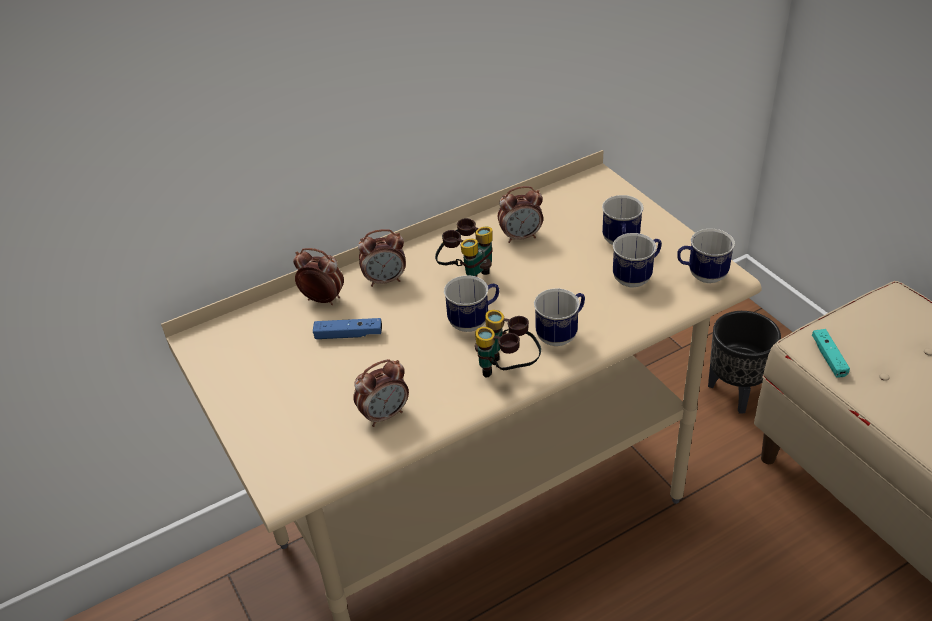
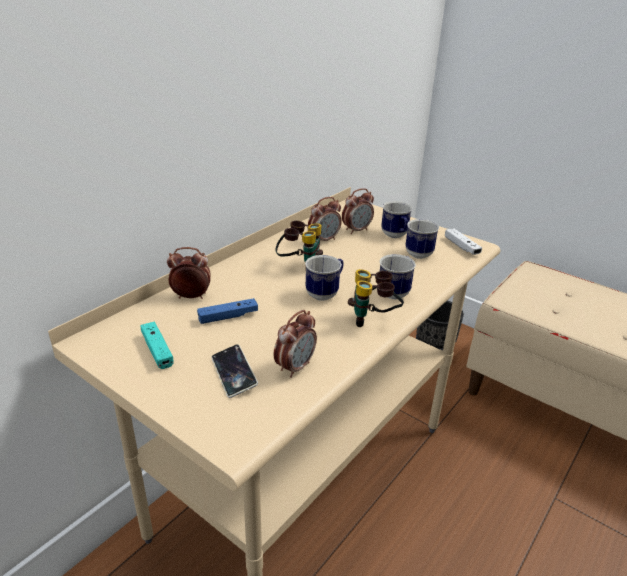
camera: 25 degrees left, 10 degrees down
(319, 409) = (233, 373): none -> phone
(385, 280) = (237, 277): alarm clock -> alarm clock (356, 230)
(701, 276) = (461, 247): mug -> white game controller
(828, 357) = (520, 305): turquoise game controller -> turquoise game controller (157, 350)

